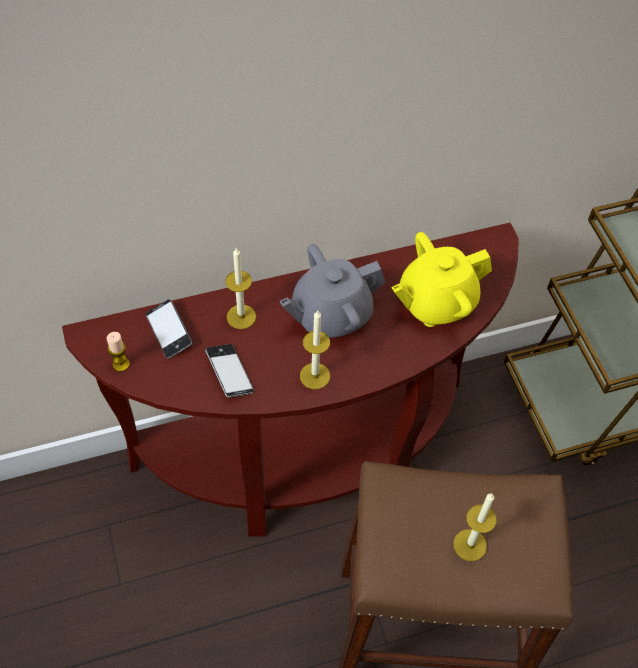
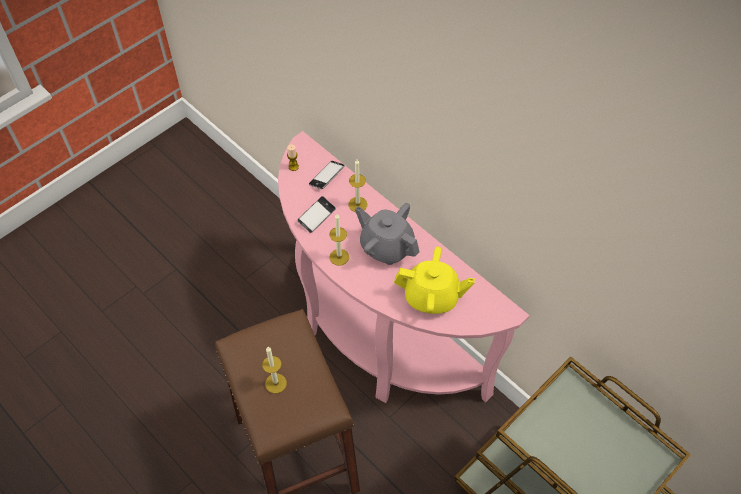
camera: 65 degrees right, 0 degrees up
(309, 459) = (375, 337): brown console table -> pink console table
(435, 303) = (432, 297): yellow teapot -> yellow teapot turned 150 degrees clockwise

